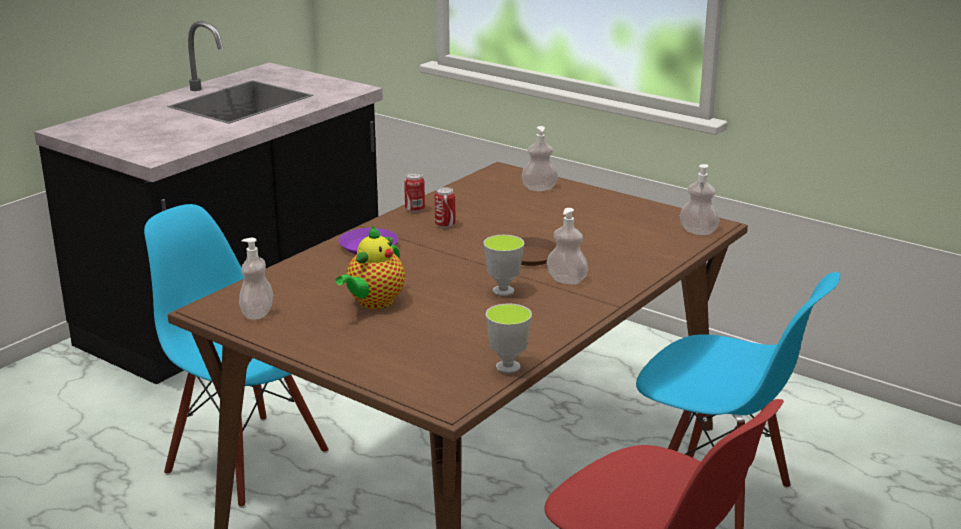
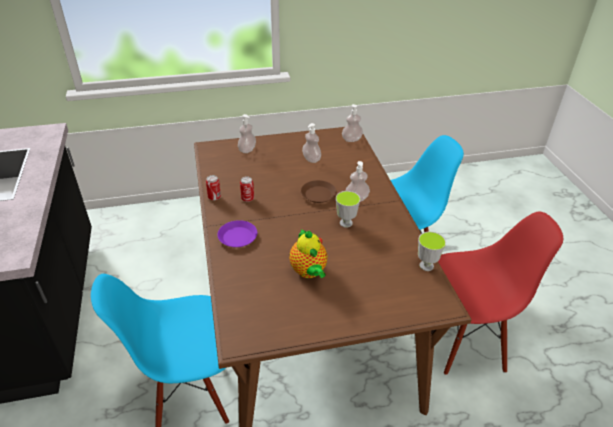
camera: 50 degrees left, 15 degrees up
(257, 313) = (269, 323): soap dispenser -> soap dispenser (311, 159)

